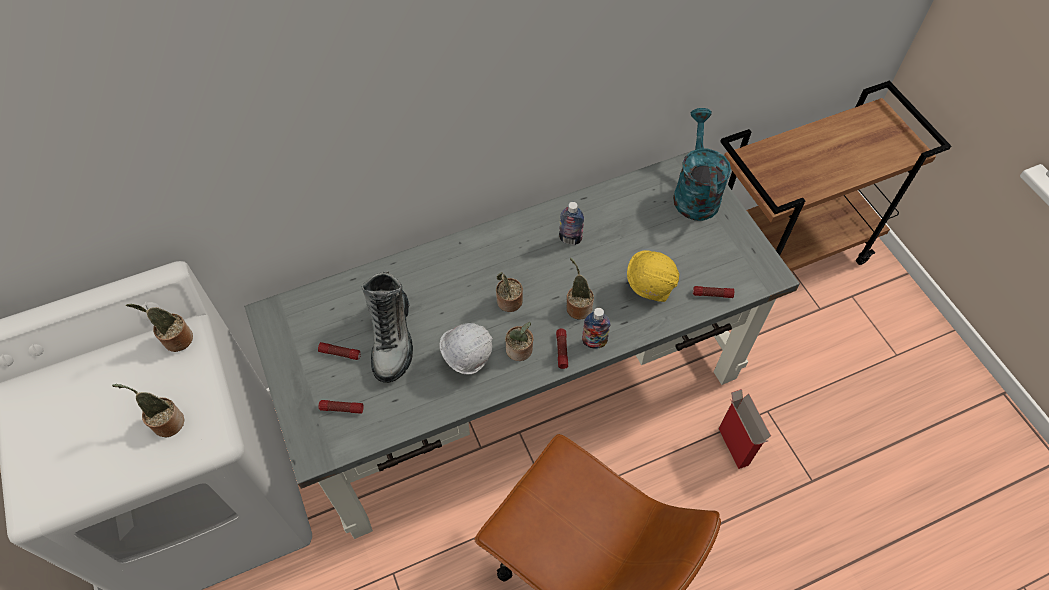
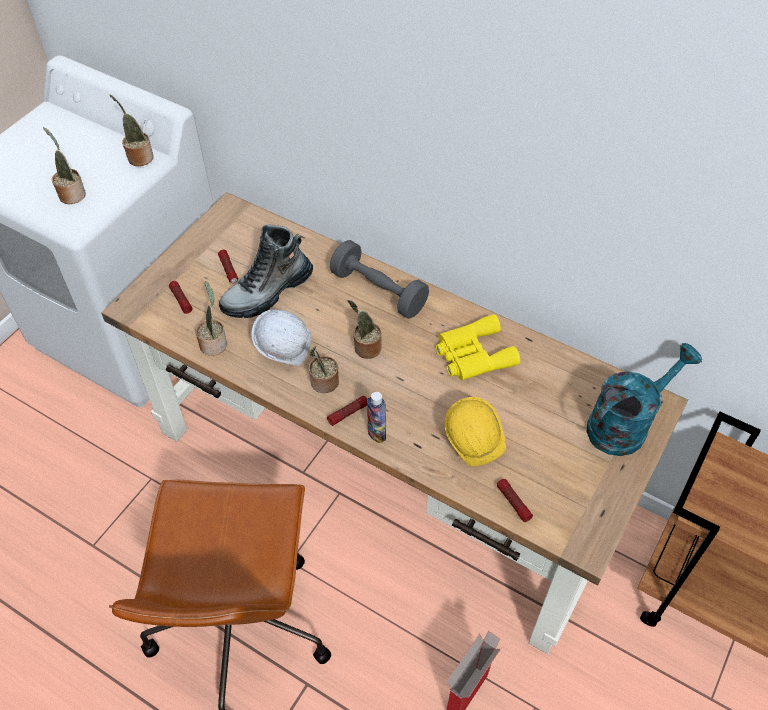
camera: 55 degrees right, 5 degrees down
(459, 261) = (378, 291): none -> grey dumbbell
(525, 387) = (386, 471): grey desk -> brown desk
(570, 239) = (472, 354): bottle -> yellow binoculars
(577, 307) = (404, 400): potted plant -> potted plant (214, 343)

